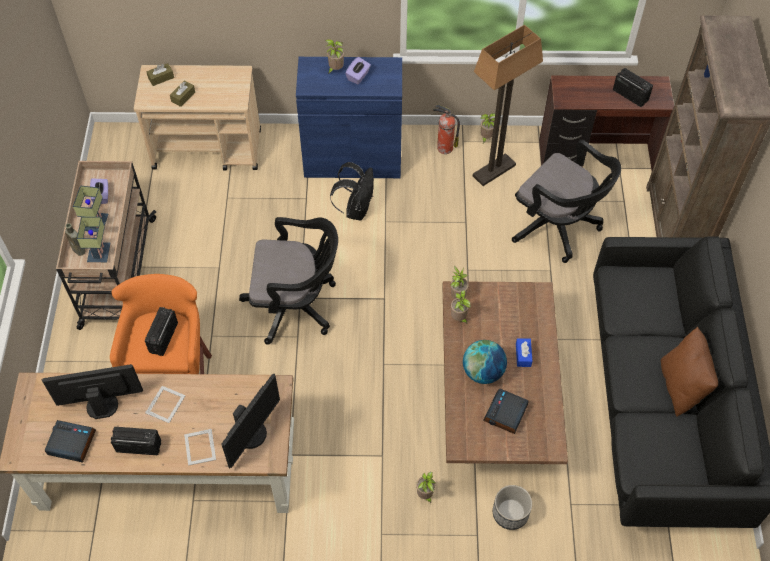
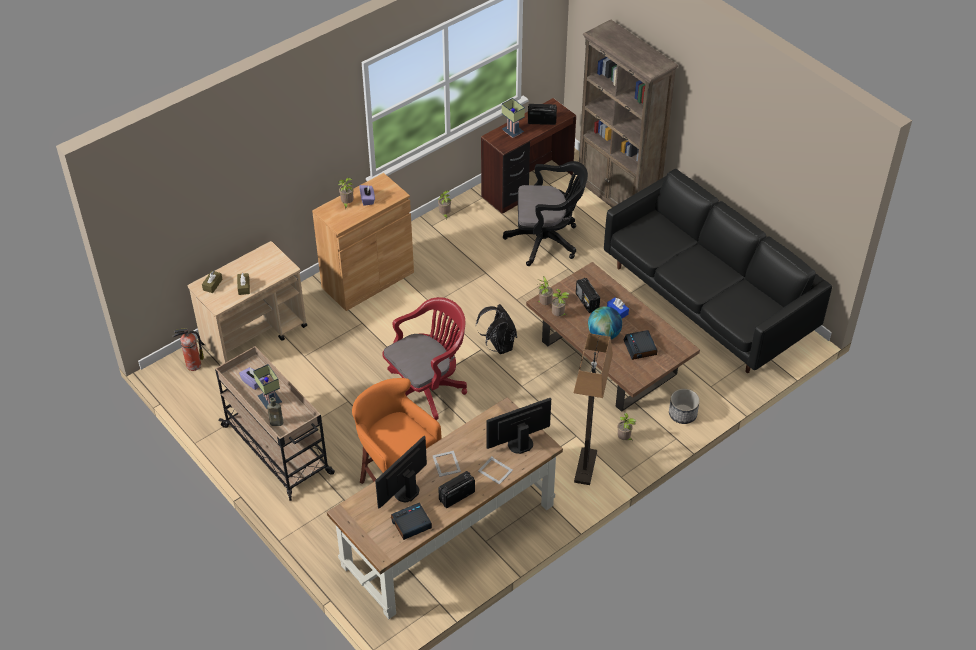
camera: 40 degrees left, 10 degrees down
(100, 254) = (295, 416): table lamp -> table lamp (513, 132)
(163, 338) = (401, 431): radio -> radio (587, 302)
(252, 434) = (519, 443): monitor -> monitor turned 105 degrees counterclockwise
(296, 305) = (427, 389): black office chair -> red office chair
(353, 159) = (367, 280): blue cabinet -> brown cabinet
(356, 209) = (404, 308): black backpack -> black backpack (499, 346)
(444, 147) = (423, 237): fire extinguisher -> fire extinguisher (192, 365)
(494, 171) = (471, 232): floor lamp -> floor lamp (585, 467)
(681, 386) = (722, 268): brown pillow -> none

